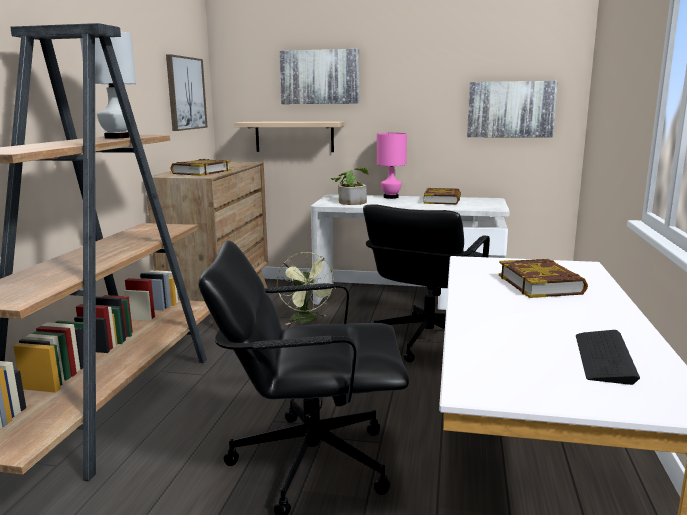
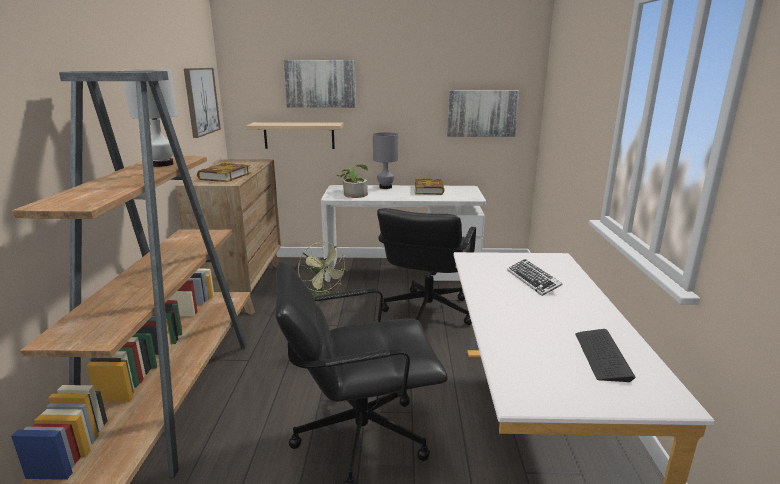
camera: 10 degrees left, 5 degrees up
(391, 197) = (385, 187): pink table lamp -> grey table lamp
(540, 284) = (533, 281): book -> keyboard

